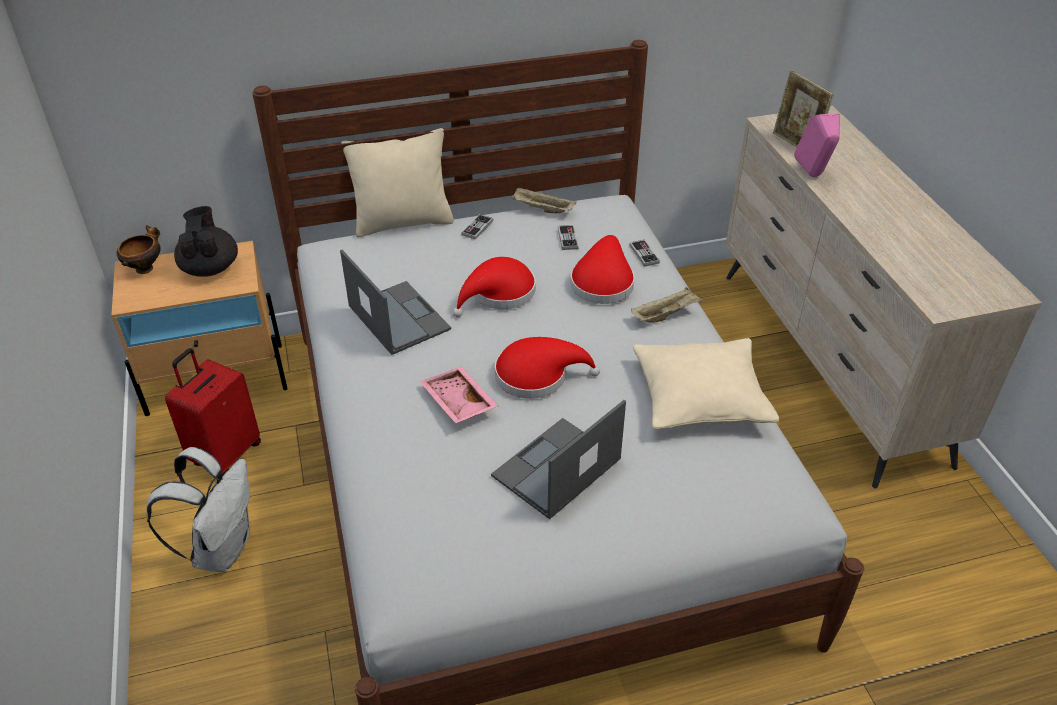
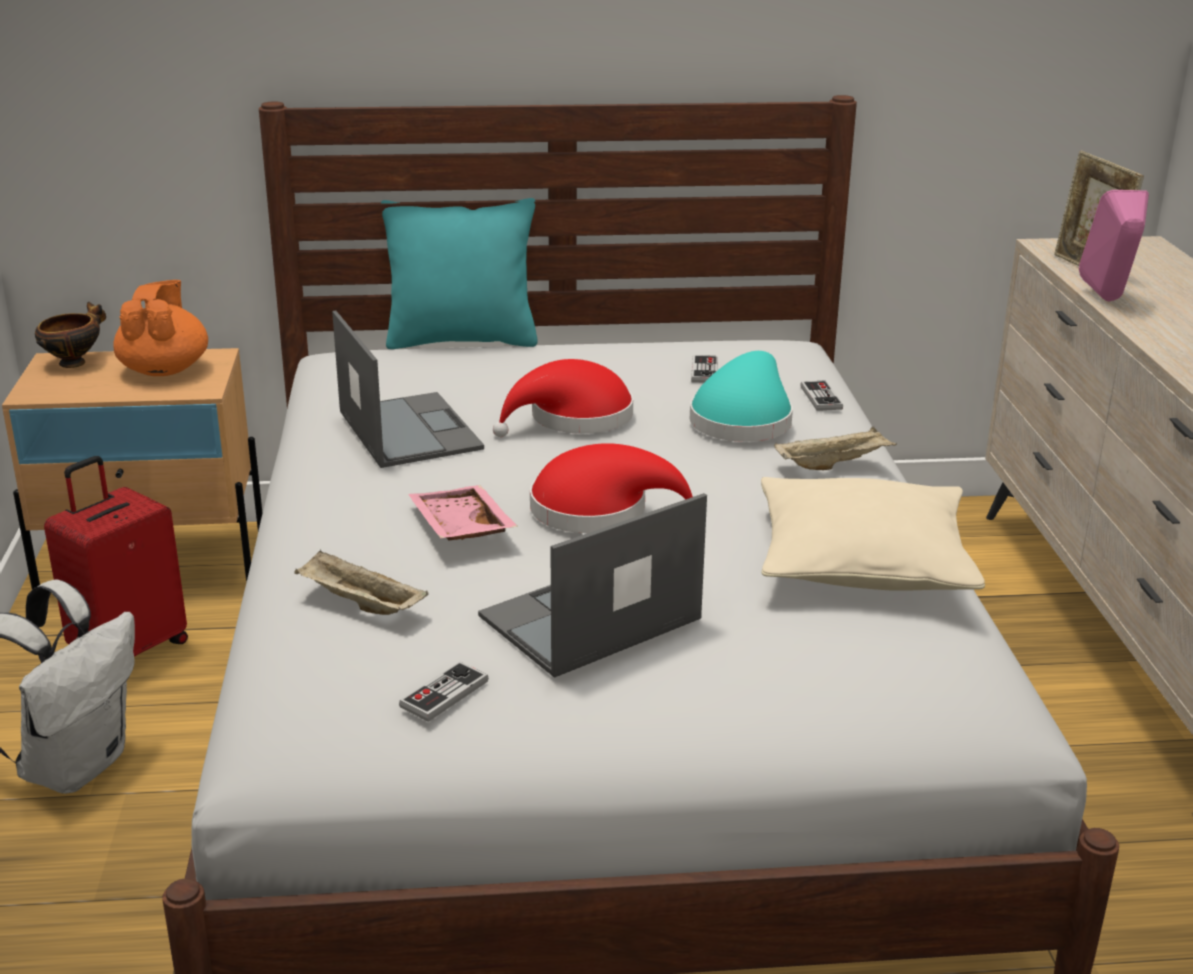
camera: 10 degrees right, 15 degrees down
(210, 267) = (165, 369): black teapot -> orange teapot
(403, 222) = (462, 340): beige pillow -> turquoise pillow
(477, 228) = (569, 351): game controller -> game controller (444, 694)
(542, 209) = (677, 340): beige tray -> beige tray (359, 604)
(602, 282) = (743, 420): red hat -> turquoise hat

